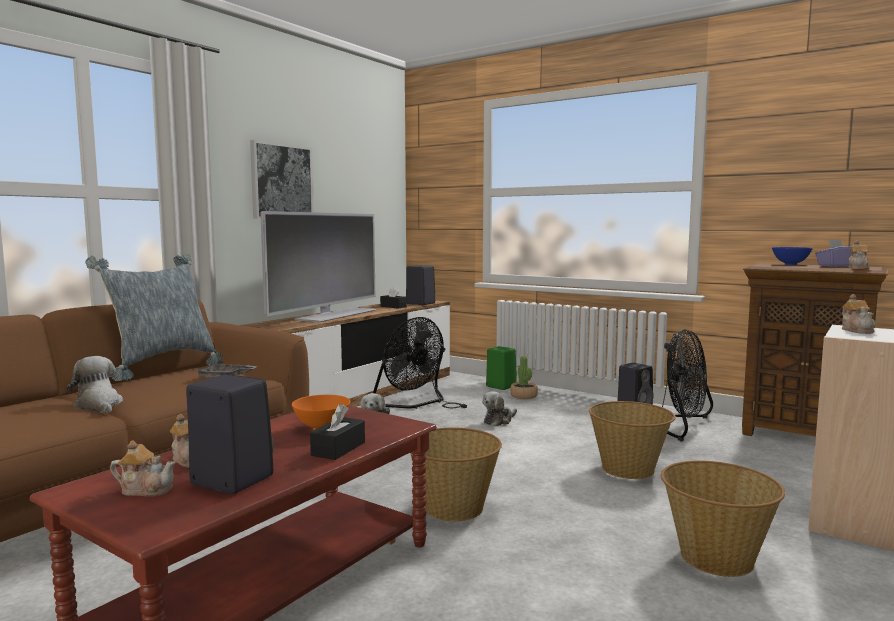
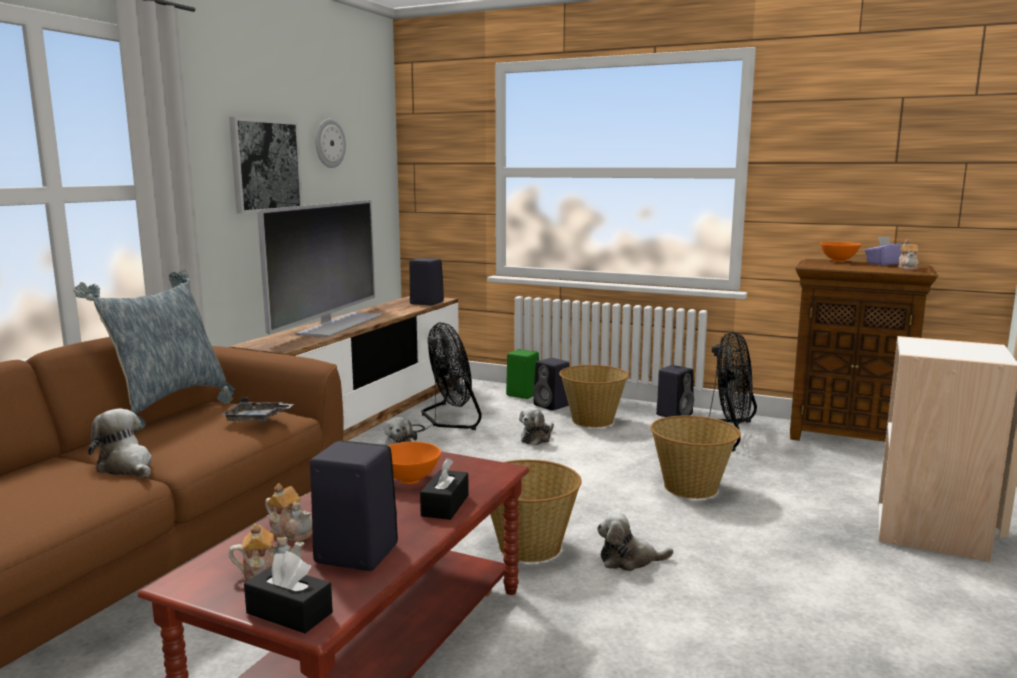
camera: 10 degrees left, 5 degrees up
(341, 167) = (329, 143): none -> wall clock
(393, 306) = (398, 309): black tissue box -> black tissue box (289, 613)
(422, 402) = (442, 419): black fan -> black fan turned 120 degrees clockwise
(524, 396) = (552, 405): potted plant -> black speaker
(543, 527) = (629, 560): none -> plush toy
(716, 557) = (803, 577): basket -> basket (592, 420)
(790, 264) = (838, 261): blue bowl -> orange bowl
(857, 330) = (925, 344): teapot -> none

